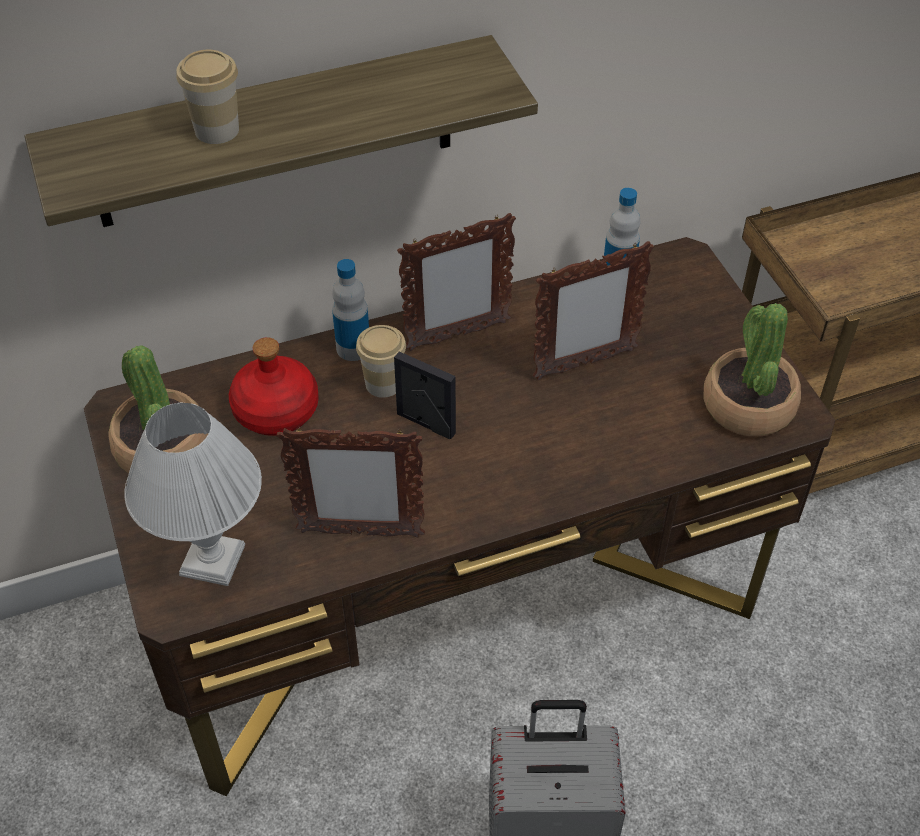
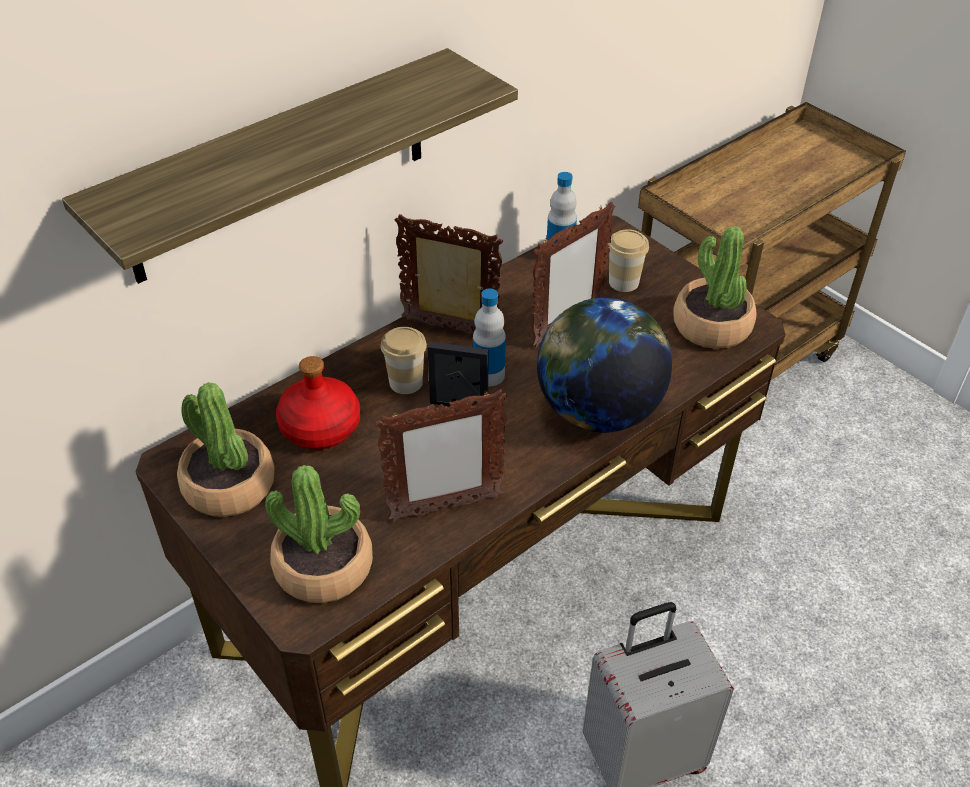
camera: 20 degrees left, 5 degrees down
(214, 559) = (324, 567): white table lamp -> potted plant
(217, 130) = (249, 159): cup -> cup (623, 282)
(353, 348) = (365, 360): bottle -> bottle (489, 375)
(457, 335) = (450, 329): picture frame -> picture frame turned 120 degrees counterclockwise
(569, 472) = (598, 412): none -> globe

